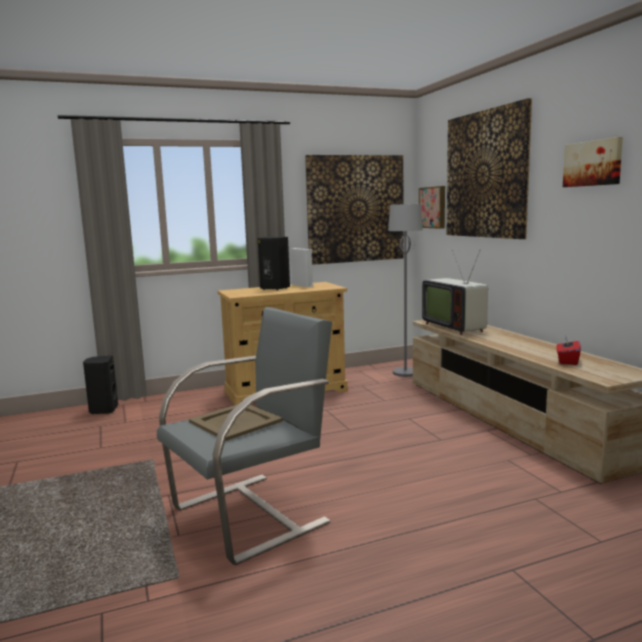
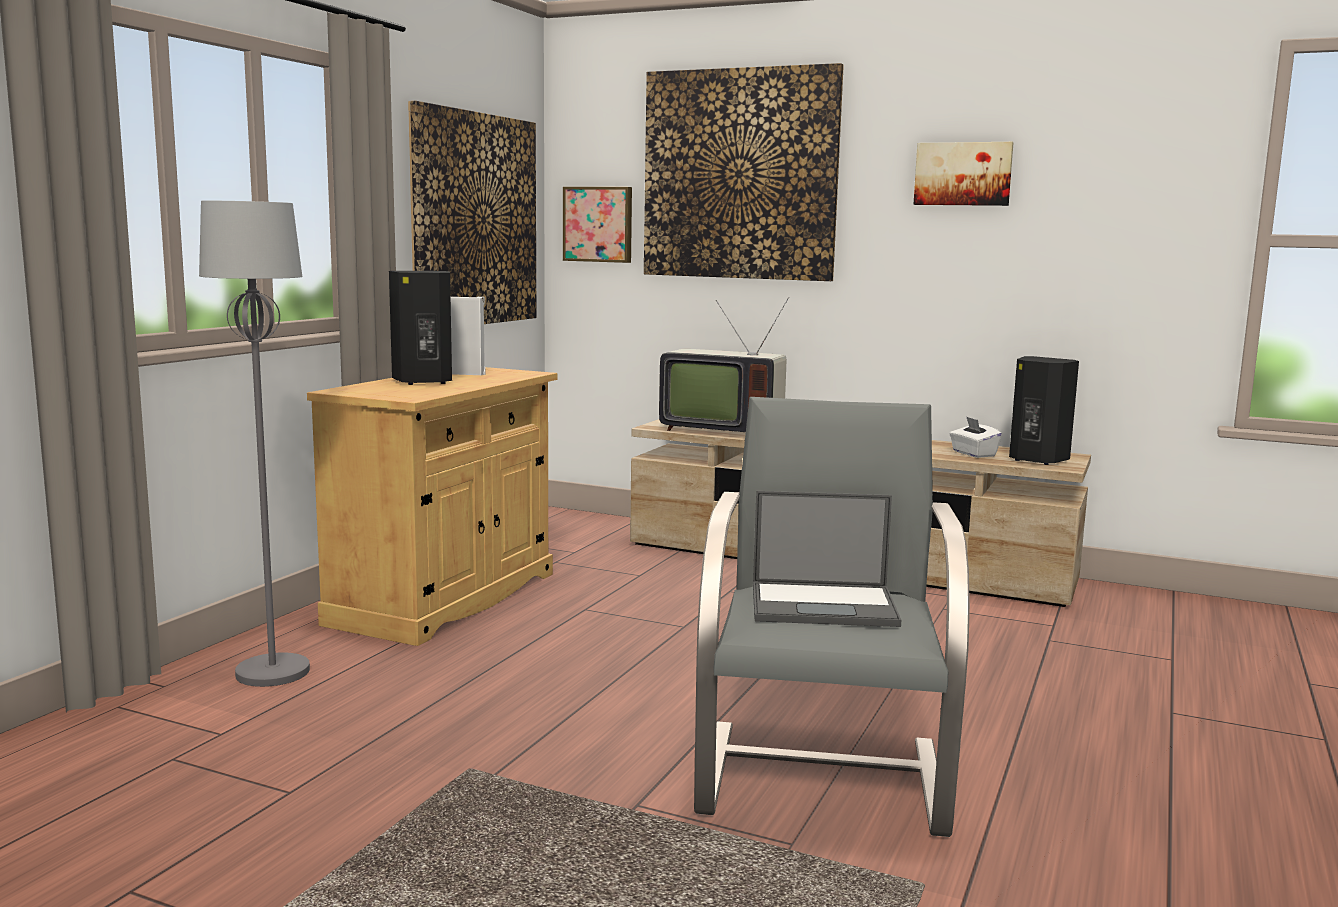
camera: 45 degrees left, 0 degrees up
(103, 410) = (92, 731): black speaker -> black speaker (1036, 460)
(236, 421) = (825, 605): beige tray -> laptop
(405, 373) = (581, 530): grey floor lamp -> grey floor lamp (272, 673)
(567, 361) = (973, 454): red tissue box -> white tissue box

